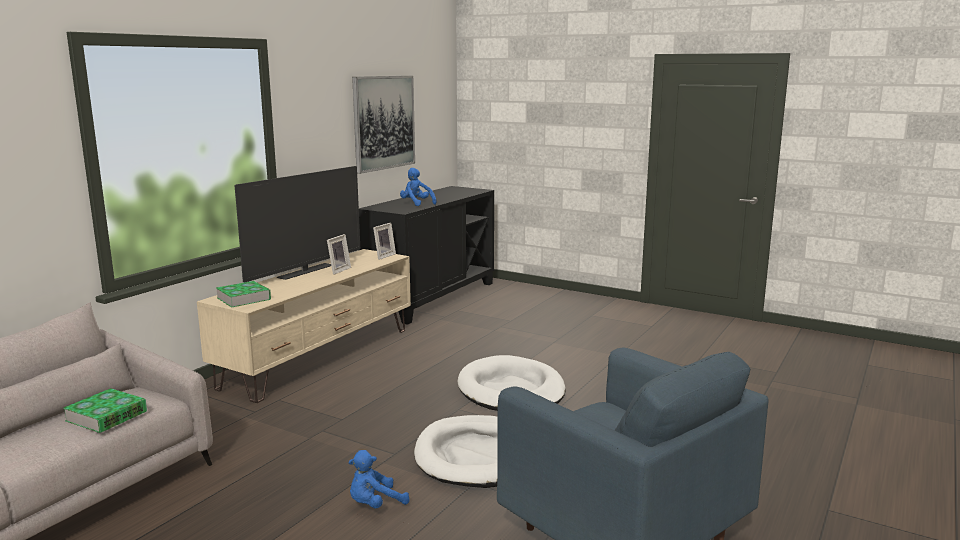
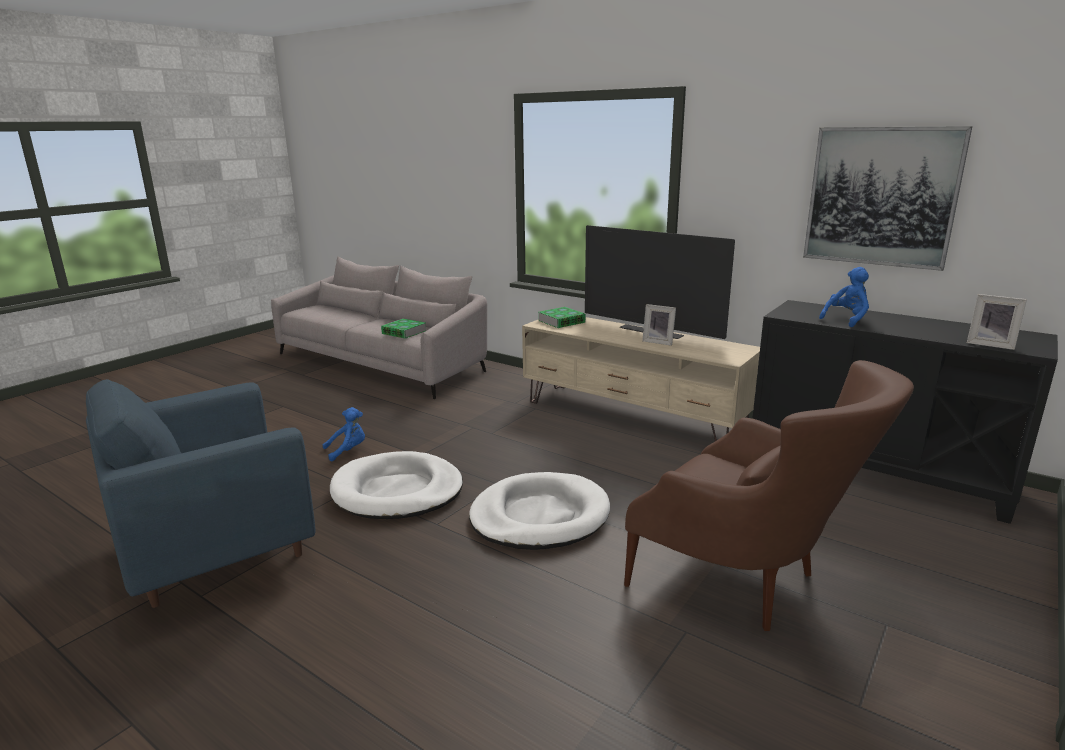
camera: 95 degrees right, 5 degrees up
(375, 504) = (348, 451): blue plush toy -> blue plush toy turned 90 degrees clockwise
(383, 256) = (730, 356): picture frame -> picture frame (990, 344)
(570, 337) = (747, 583): none -> brown armchair

